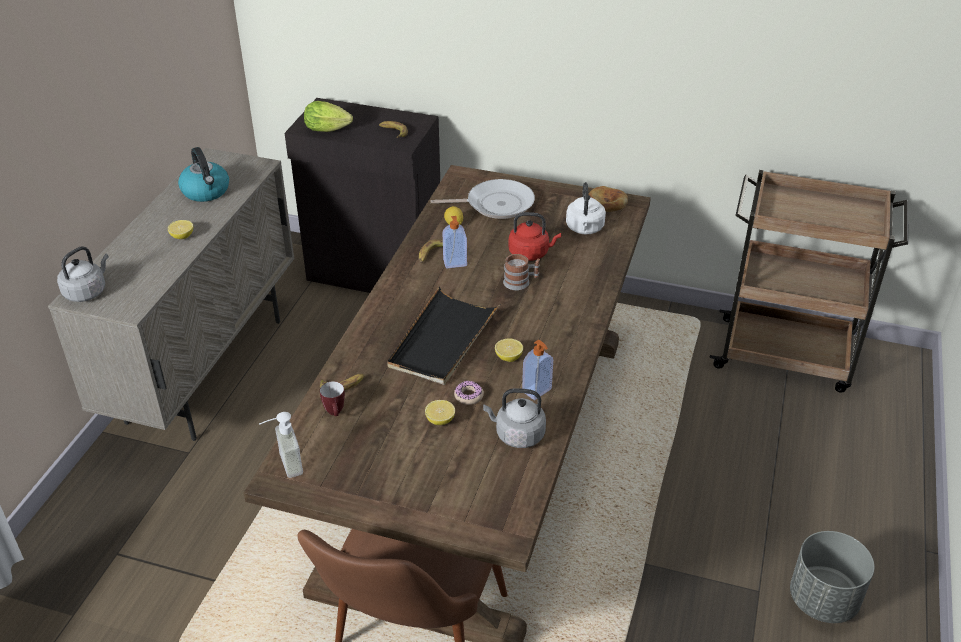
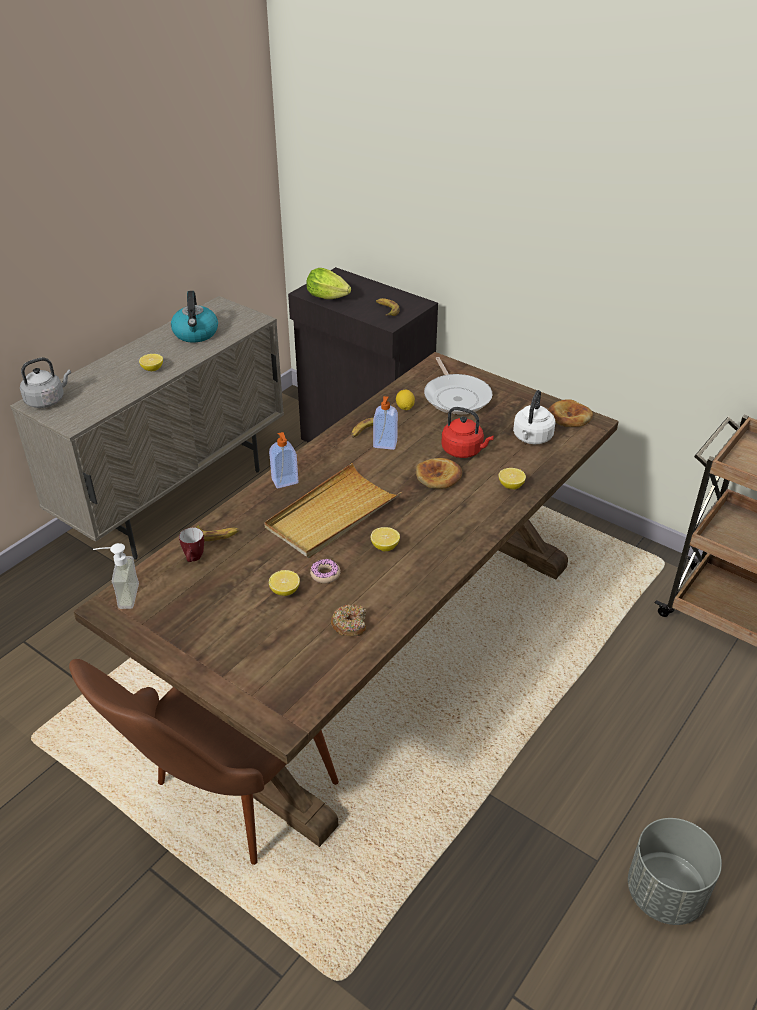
camera: 20 degrees right, 0 degrees up
(443, 340) = (332, 515): black tray -> beige tray
(496, 204) = (456, 397): frying pan -> frying pan turned 60 degrees clockwise
(517, 435) = (350, 625): grey kettle -> donut
(521, 282) = (438, 476): mug -> bread
(537, 391) = (394, 586): soap dispenser -> soap dispenser (285, 482)
(589, 276) = (511, 486): none -> lemon

